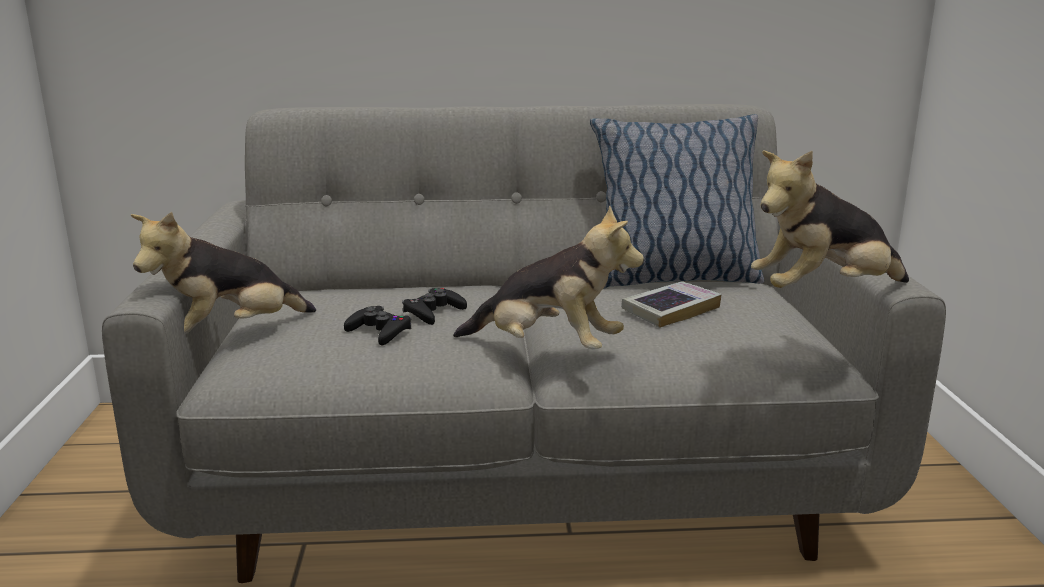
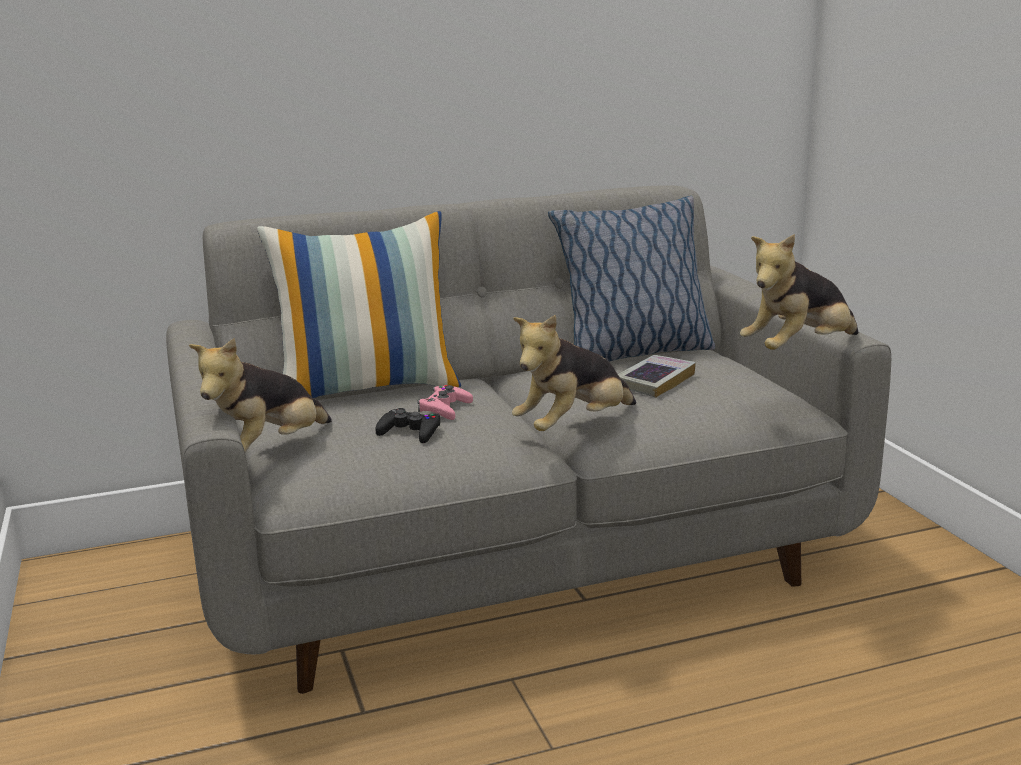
camera: 15 degrees left, 0 degrees up
(383, 283) = (368, 388): none -> pillow
(433, 312) = (445, 409): black game controller -> pink game controller
(548, 348) = (574, 427): plush toy -> plush toy turned 135 degrees clockwise

